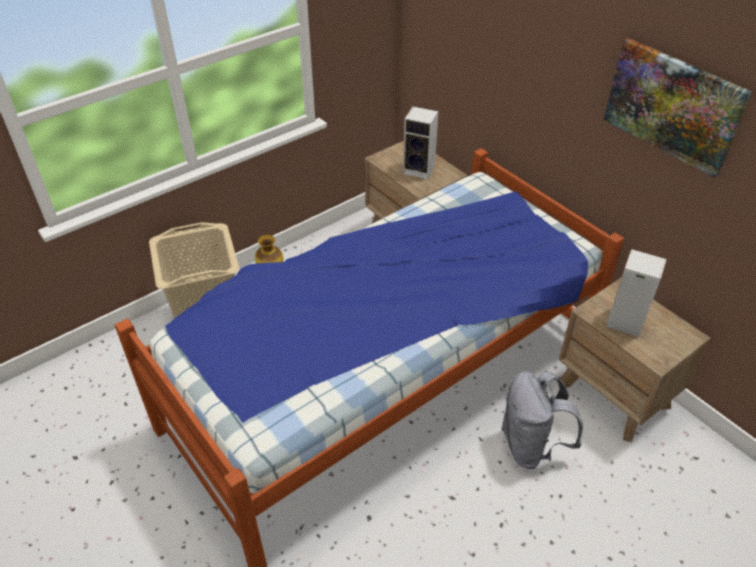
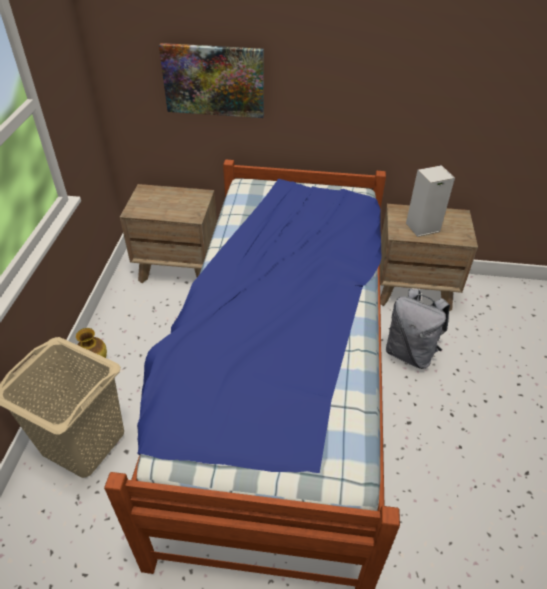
camera: 45 degrees left, 0 degrees up
(420, 170) = (176, 203): speaker -> none
(673, 105) = (409, 47): picture -> picture (214, 80)

